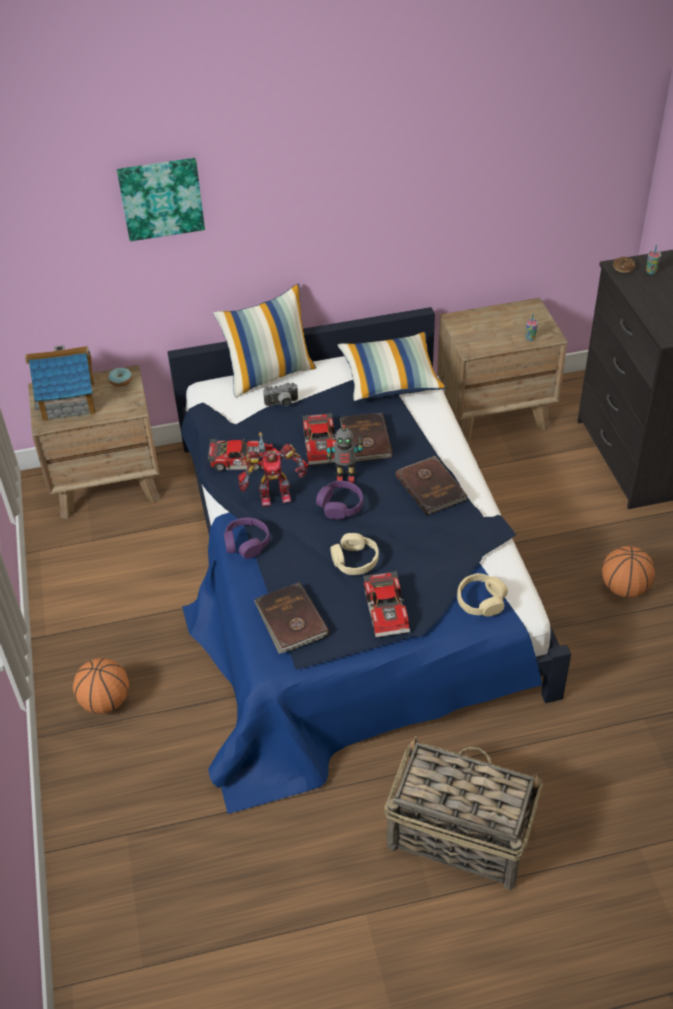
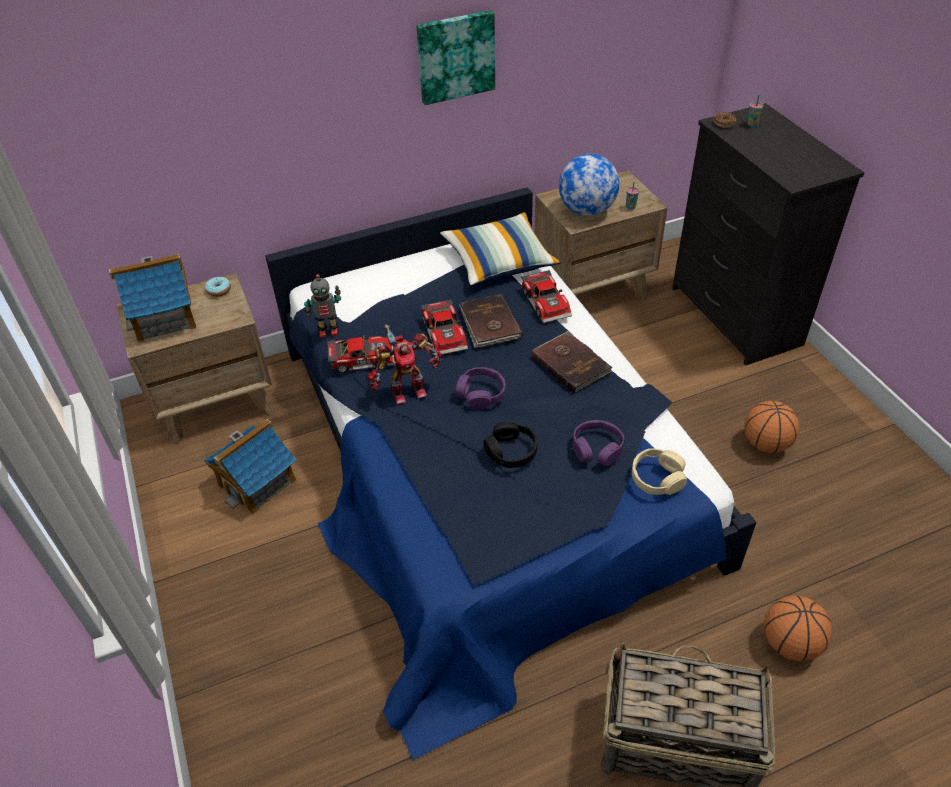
camera: 10 degrees left, 0 degrees up
(105, 701) = (249, 644): basketball -> basketball (790, 643)
(134, 563) = (257, 482): none -> toy house
(161, 198) = (244, 80): picture -> picture (455, 56)
(246, 543) = (387, 447): purple headphones -> purple headphones (597, 448)
(270, 374) = (374, 270): pillow -> none
(282, 404) = (394, 297): camera -> none
(290, 620) = (456, 528): brown book -> none
(345, 477) = (478, 364): toy robot -> toy robot (328, 331)
(355, 560) = (511, 451): beige headphones -> black headphones
(388, 609) = (561, 501): toy car -> toy car (547, 302)
(485, 337) = (586, 211): none -> globe

